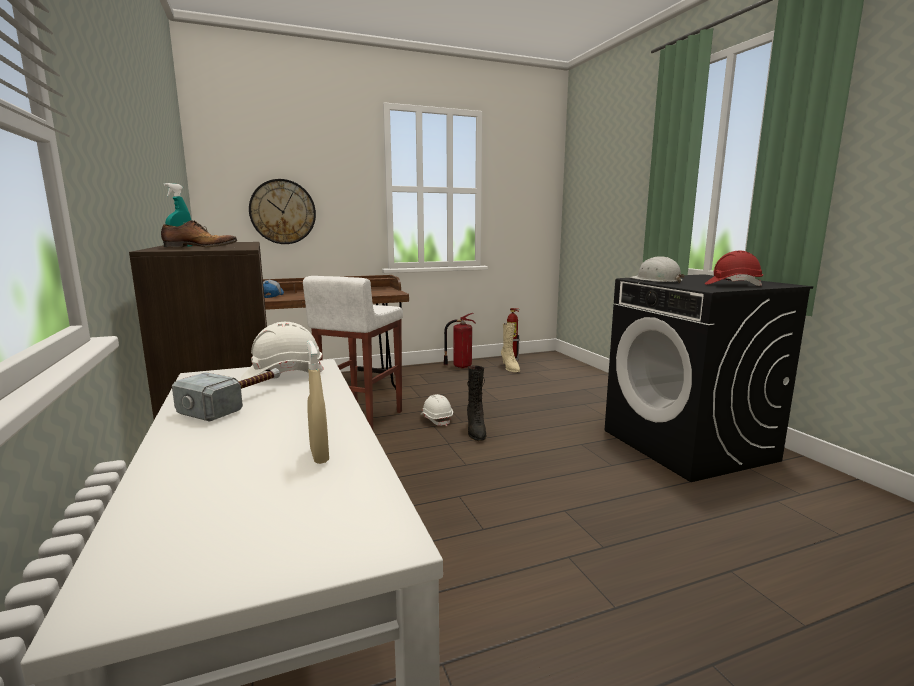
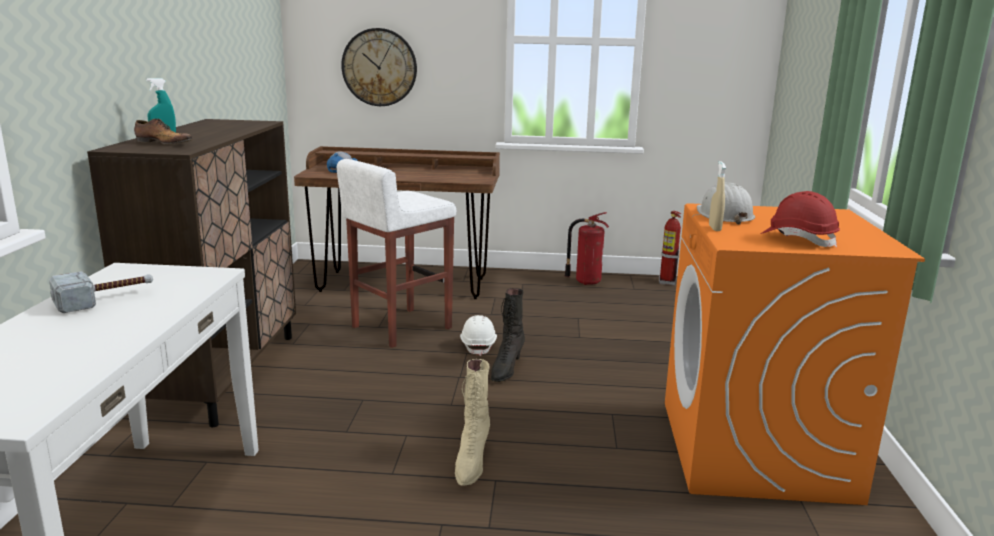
camera: 25 degrees right, 5 degrees up
(283, 374) = (177, 278): white hard hat -> none
(319, 455) = (79, 357): beige spray bottle -> beige spray bottle (714, 228)
(510, 368) = (648, 295): beige boot -> beige boot (471, 463)
(688, 445) = (756, 450): black washing machine -> orange washing machine

